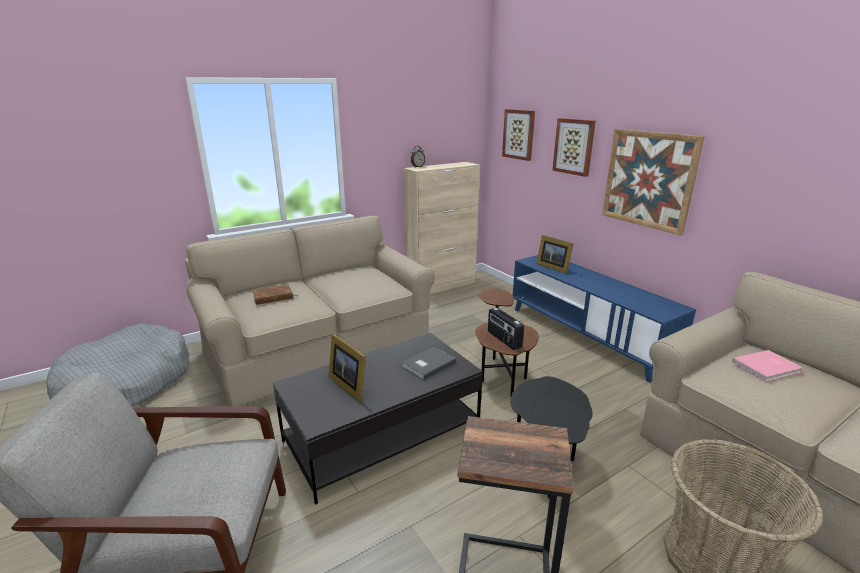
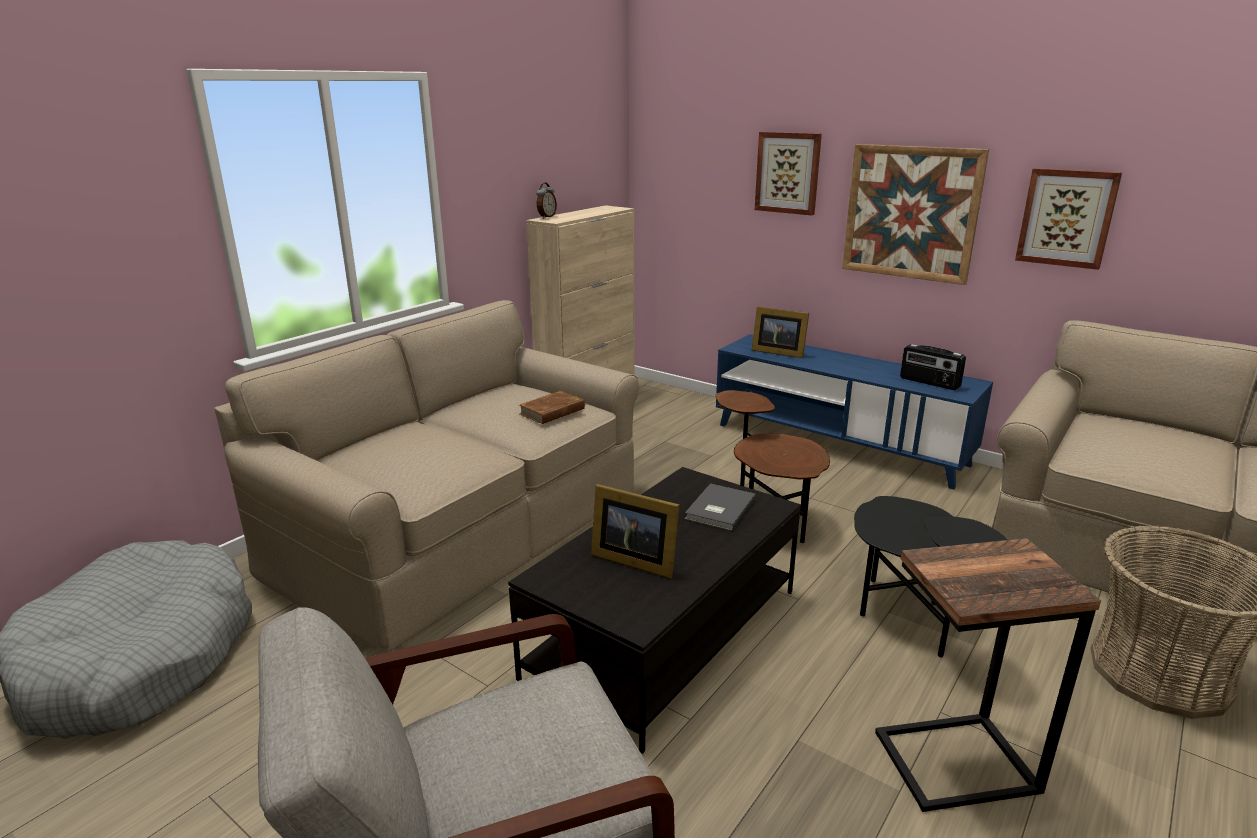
camera: 20 degrees left, 0 degrees up
(273, 297) = (406, 452): brown book -> brown book (552, 411)
(503, 340) = (784, 460): radio -> radio (929, 383)
(519, 134) = (689, 159): picture -> picture (1066, 217)
(768, 367) = (1132, 434): pink book -> none

